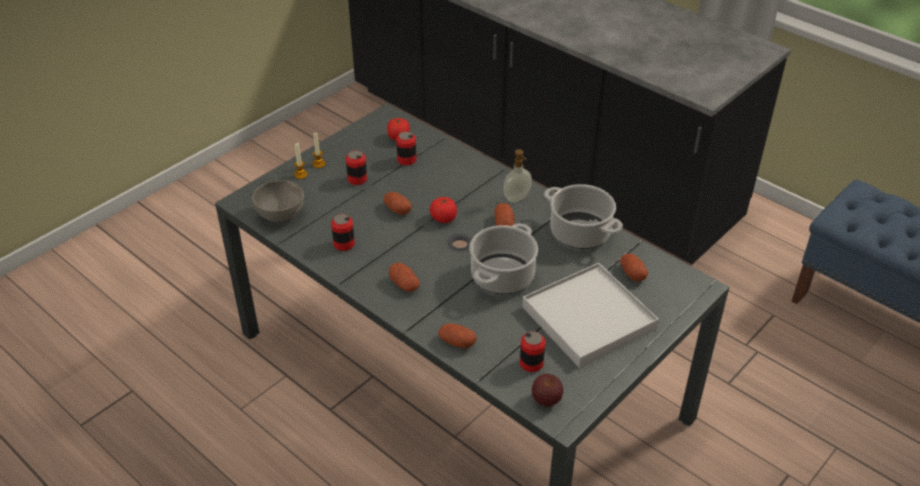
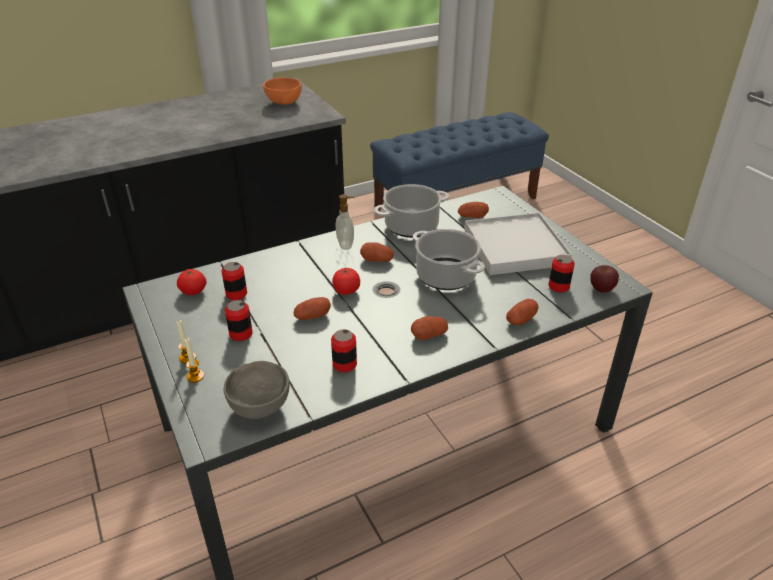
camera: 70 degrees left, 5 degrees down
(711, 62) = (284, 103): none -> orange bowl

